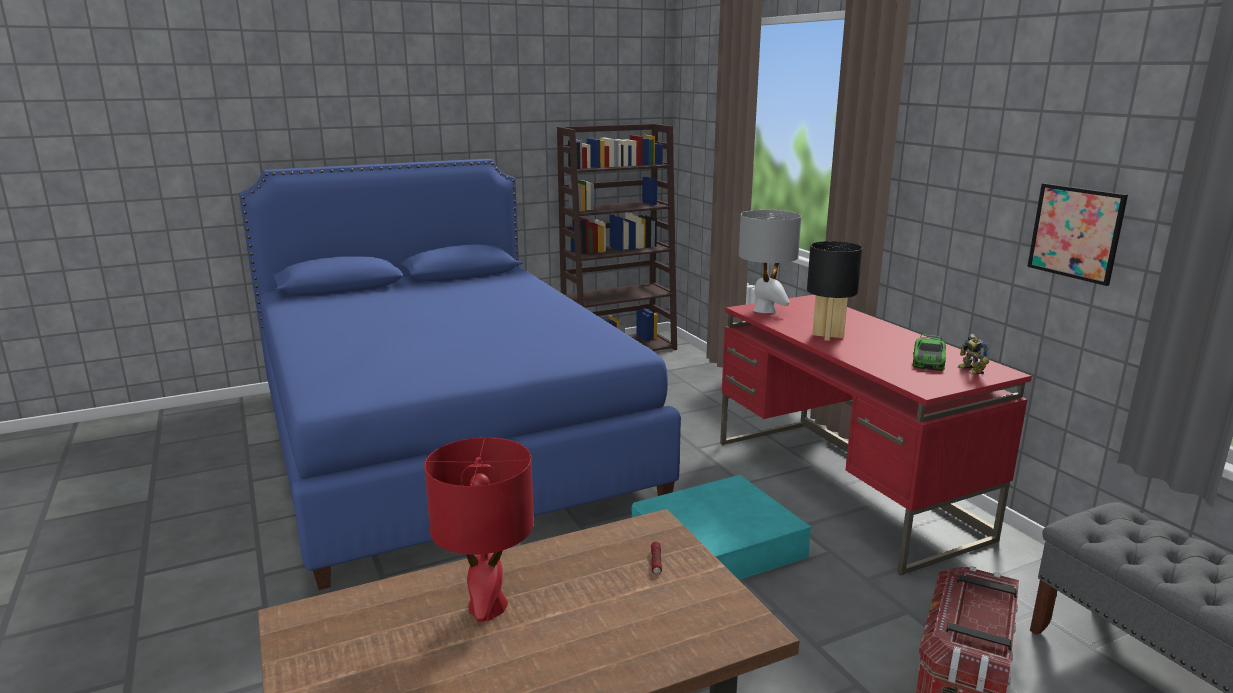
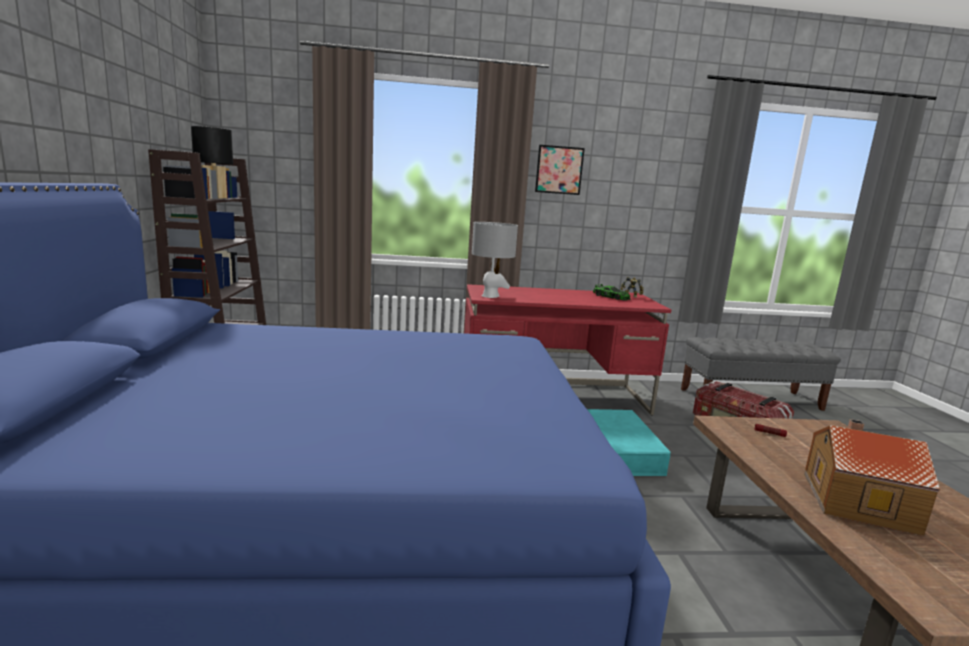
camera: 70 degrees left, 5 degrees down
(487, 607) = (855, 500): red table lamp -> toy house
(828, 336) = (557, 299): black table lamp -> black table lamp (215, 197)
(1075, 232) = (638, 218): picture -> picture (559, 170)

